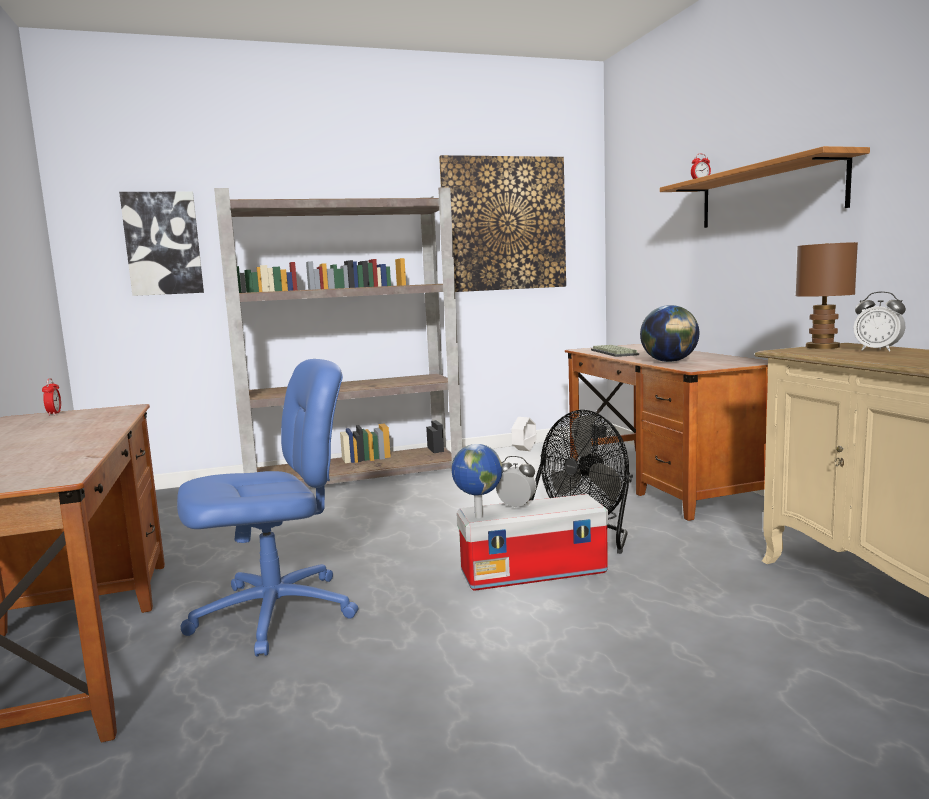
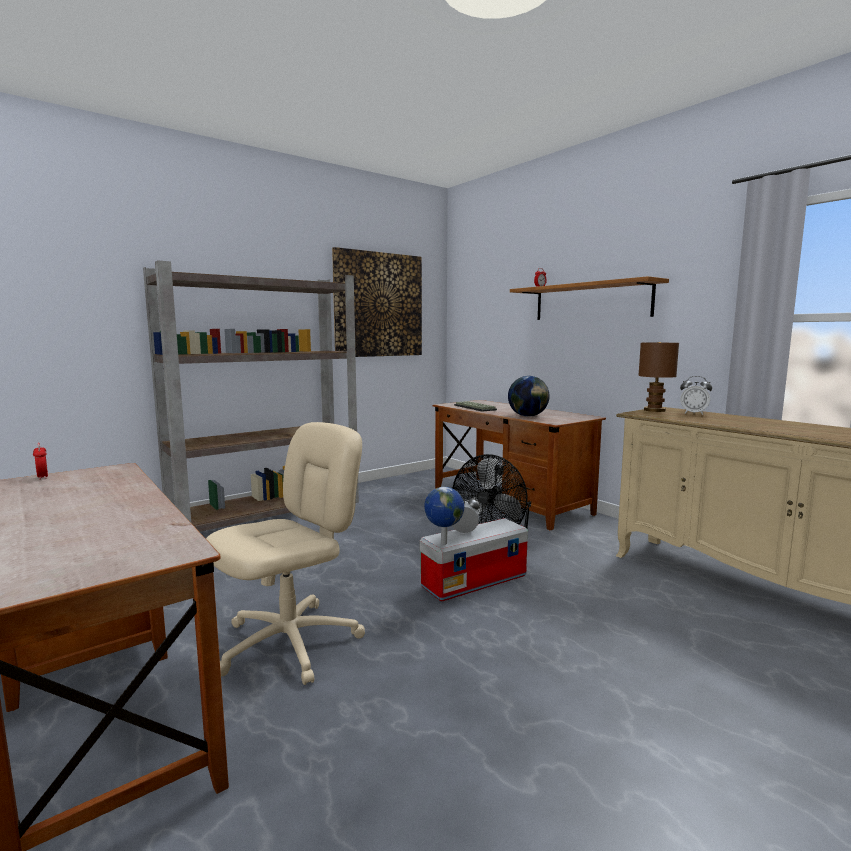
camera: 20 degrees left, 0 degrees up
(163, 244) = (87, 305): picture -> none
(275, 612) = (290, 642): blue office chair -> beige office chair
(524, 450) = (394, 481): white planter -> none

